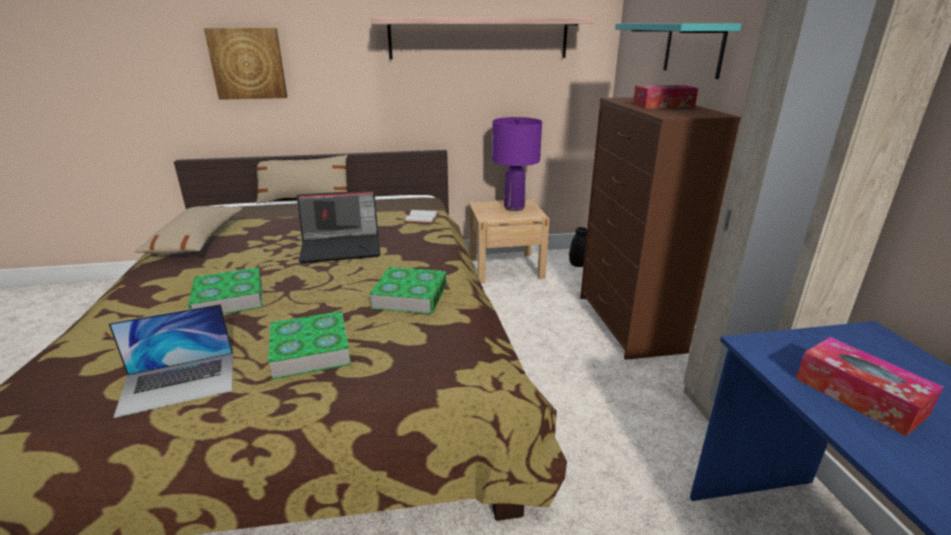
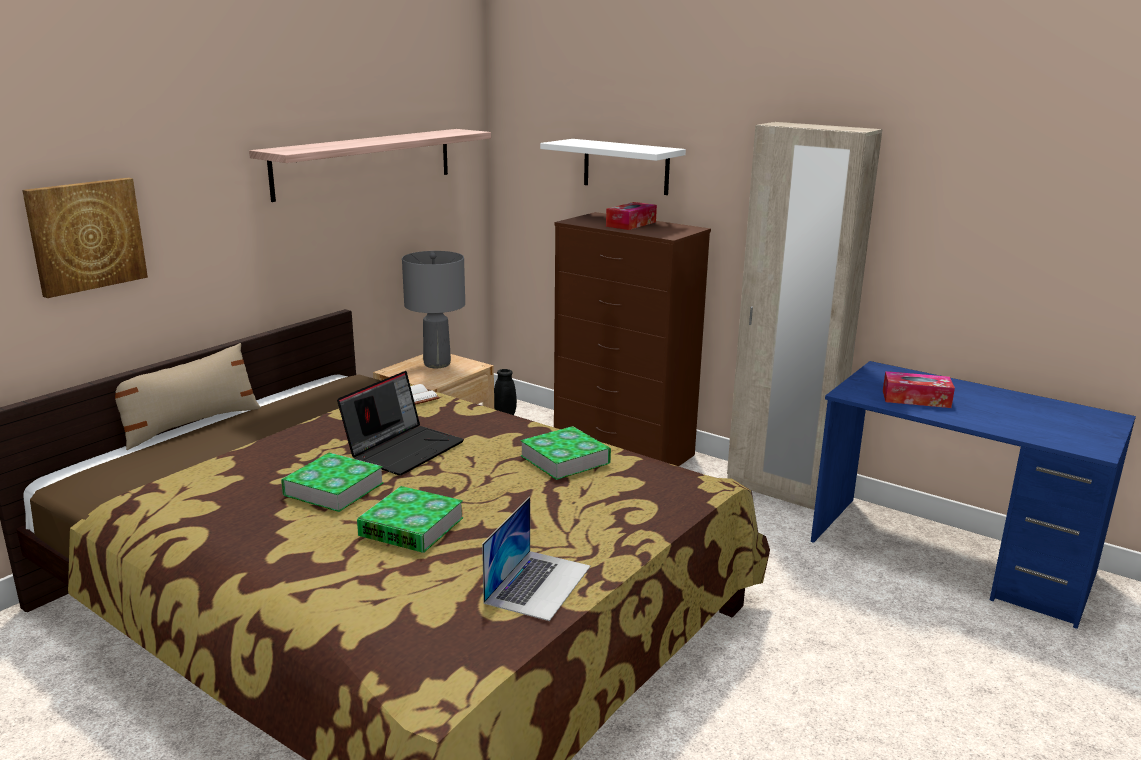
camera: 45 degrees left, 5 degrees down
(196, 240) = (197, 506): beige pillow -> none
(310, 350) = (581, 521): book -> book (333, 489)
(513, 207) = (436, 364): purple table lamp -> grey table lamp
(693, 49) = (626, 166): turquoise shelf -> white shelf

